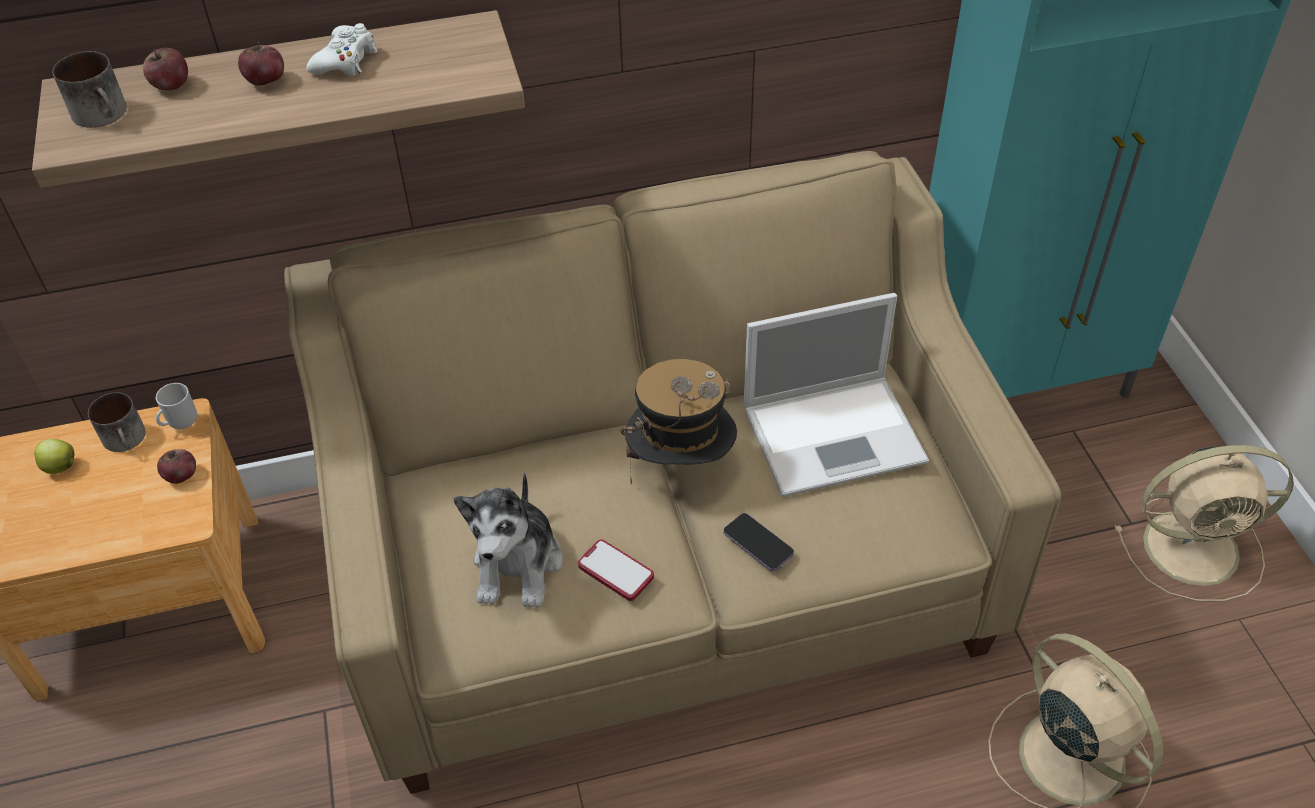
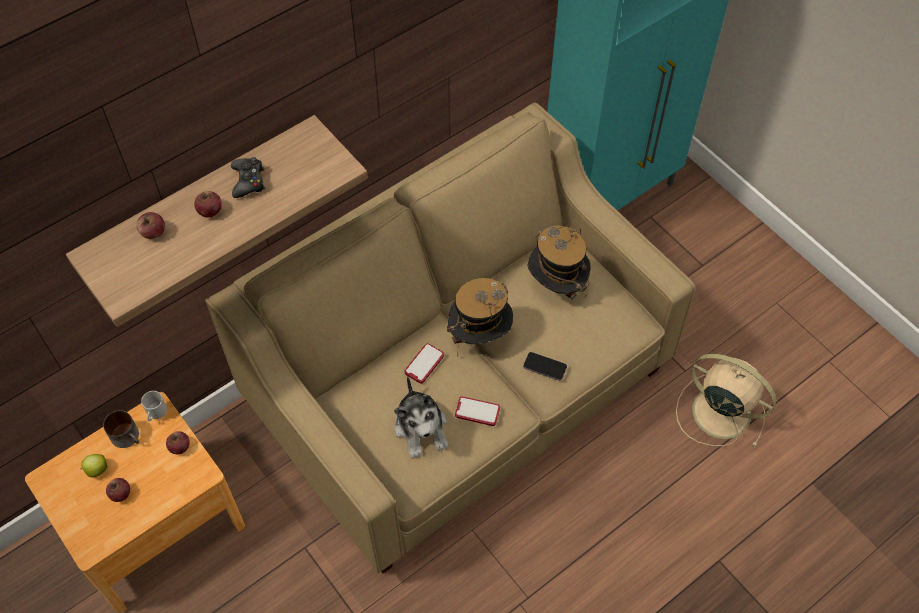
camera: 25 degrees left, 10 degrees up
(67, 508) = (120, 494): none -> apple
(105, 114) = (128, 266): mug -> none
(345, 61) = (248, 181): white game controller -> black game controller
(574, 477) = (424, 364): none -> phone
(836, 434) = (556, 285): laptop -> hat
(1195, 547) = (740, 268): beige fan -> none

